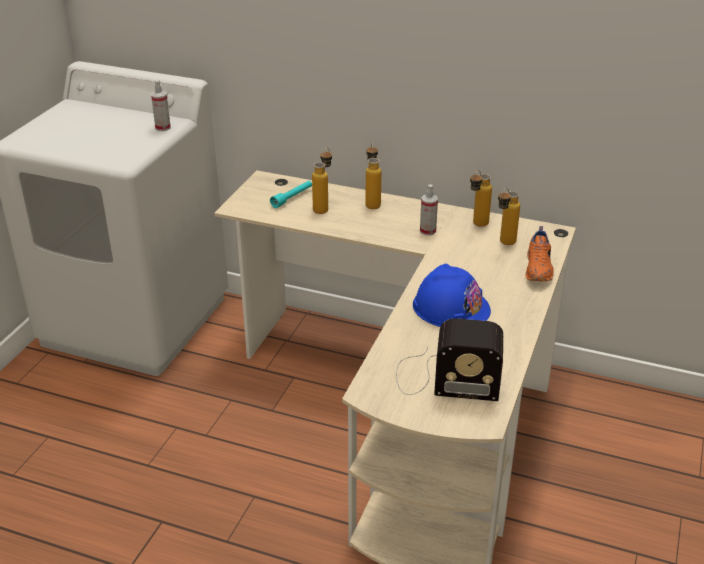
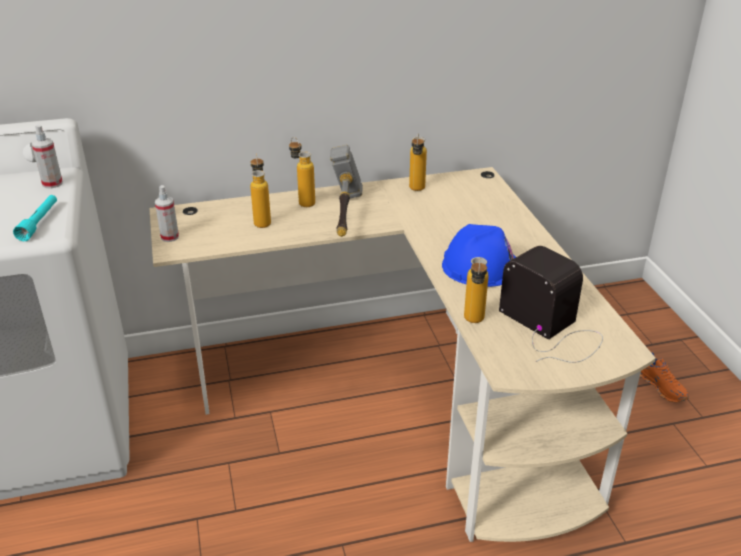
camera: 35 degrees left, 0 degrees up
(292, 198) = (220, 222): turquoise flashlight -> turquoise flashlight (39, 223)
(391, 226) = (345, 216): none -> hammer
(427, 231) = (382, 209): spray bottle -> spray bottle (170, 237)
(443, 379) = (552, 329): radio -> radio turned 105 degrees counterclockwise
(503, 244) = (456, 198): bottle -> bottle (473, 323)
(539, 269) = (508, 208): orange shoe -> orange shoe (661, 386)

